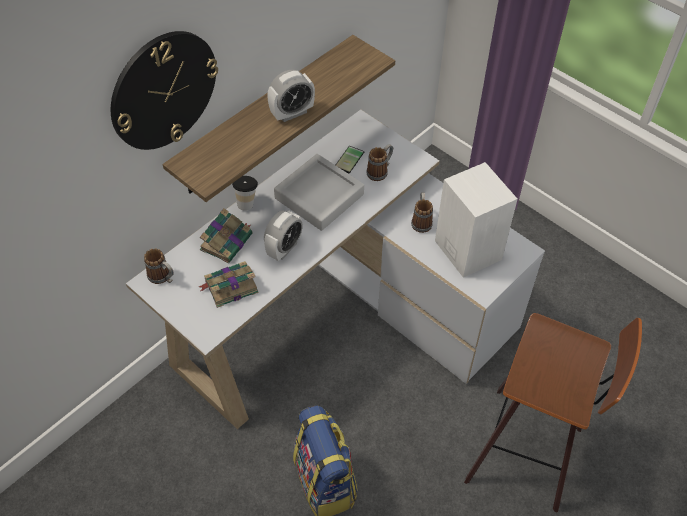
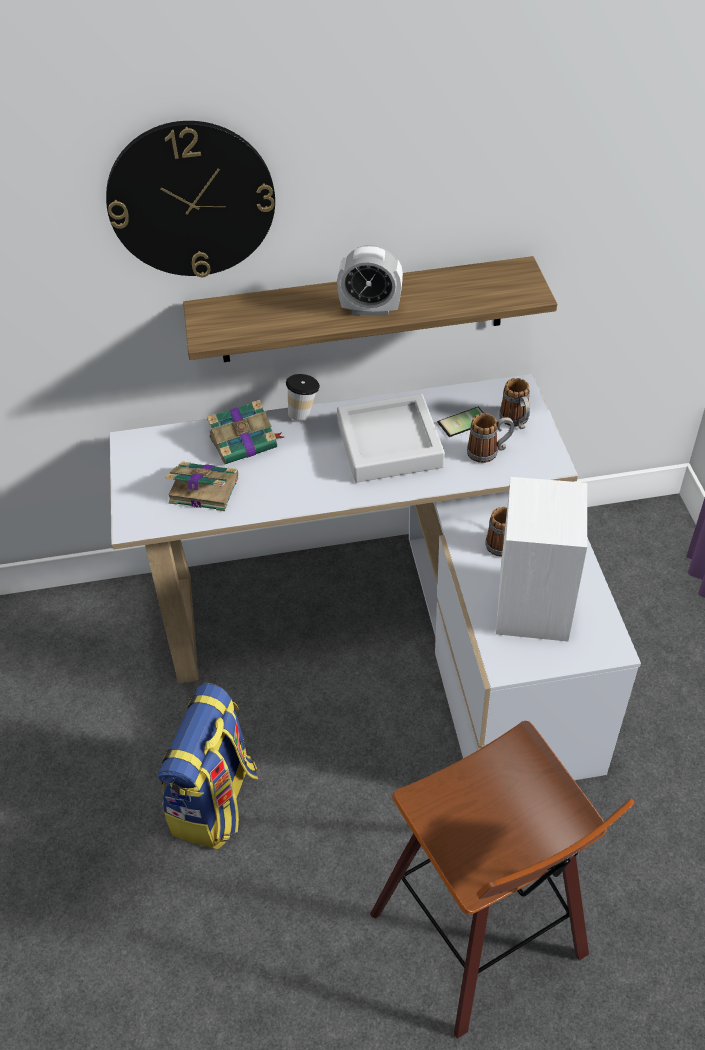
camera: 40 degrees right, 5 degrees down
(163, 278) = (147, 445): mug -> mug (516, 422)
(284, 248) = (296, 480): alarm clock -> none

